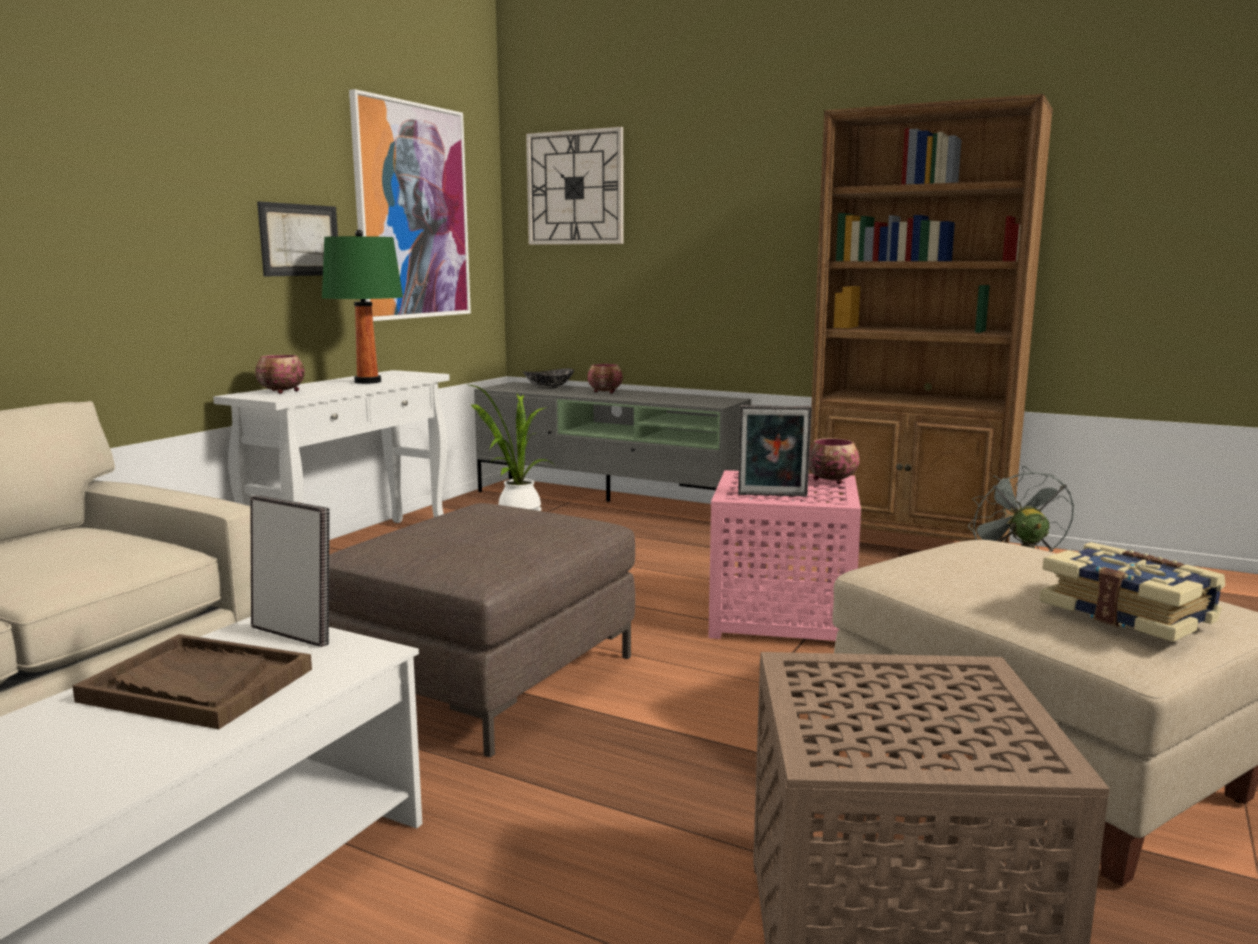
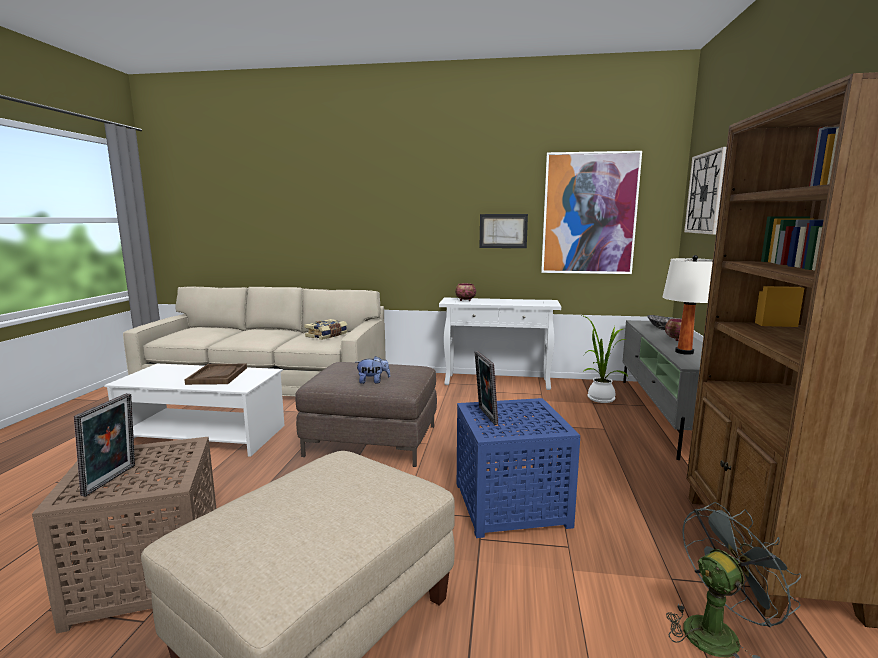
camera: 70 degrees right, 0 degrees up
(294, 634) = (260, 376): picture frame -> picture frame (112, 480)
(367, 382) = (511, 302): green table lamp -> none
(541, 533) = (373, 381): none -> plush toy
(662, 398) = (684, 352): none -> white table lamp
(784, 616) = (513, 505): pink side table -> blue side table
(831, 480) = (550, 428): bowl -> none
(1128, 613) = (241, 530): book -> book (327, 335)

